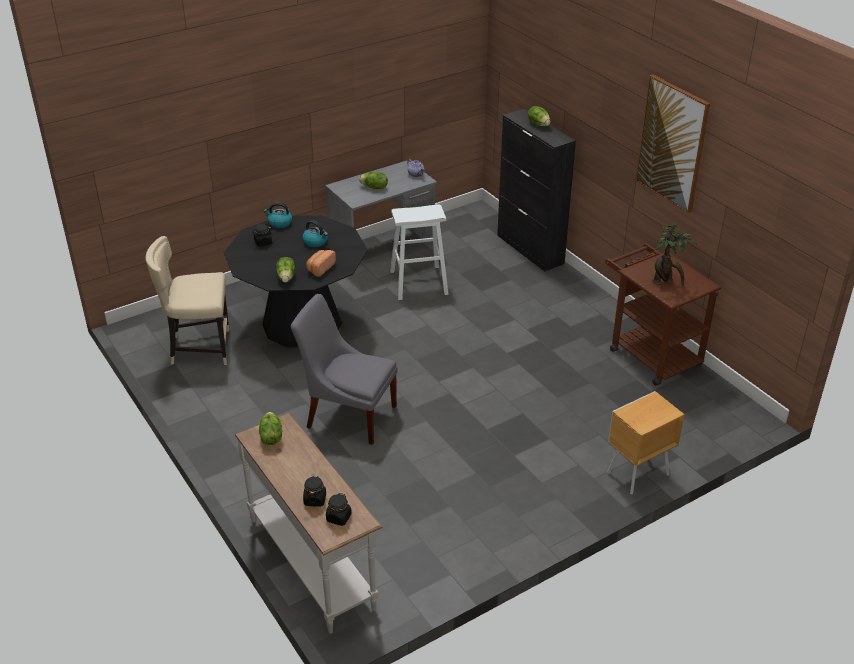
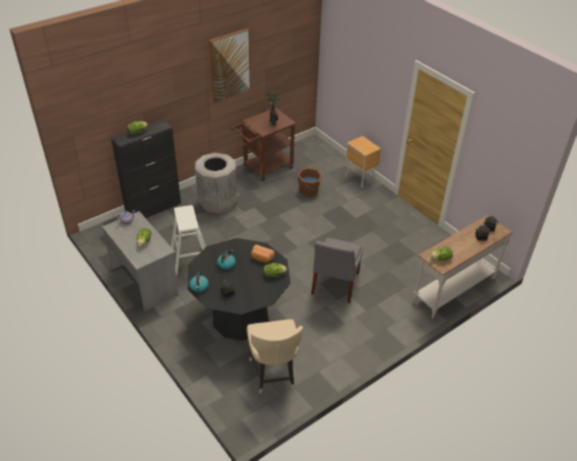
camera: 95 degrees left, 5 degrees up
(548, 304) = (217, 202): none -> grey trash can
(589, 403) = (309, 191): none -> brown bucket

